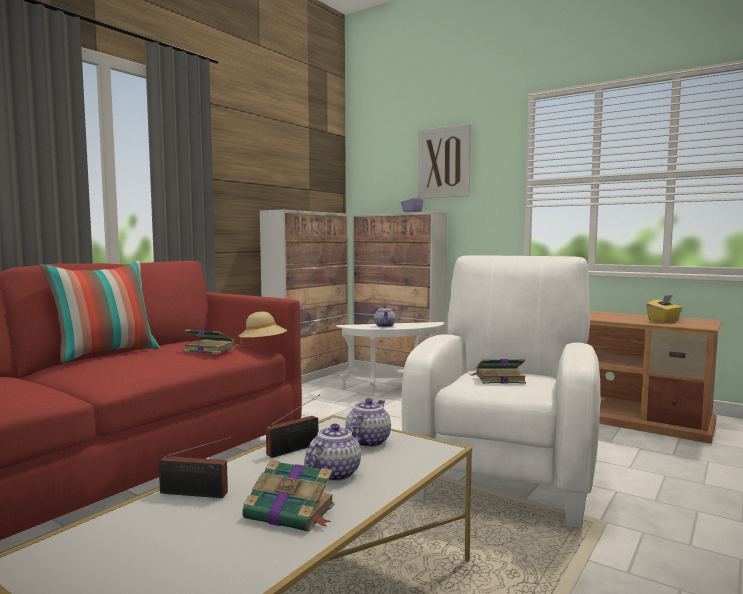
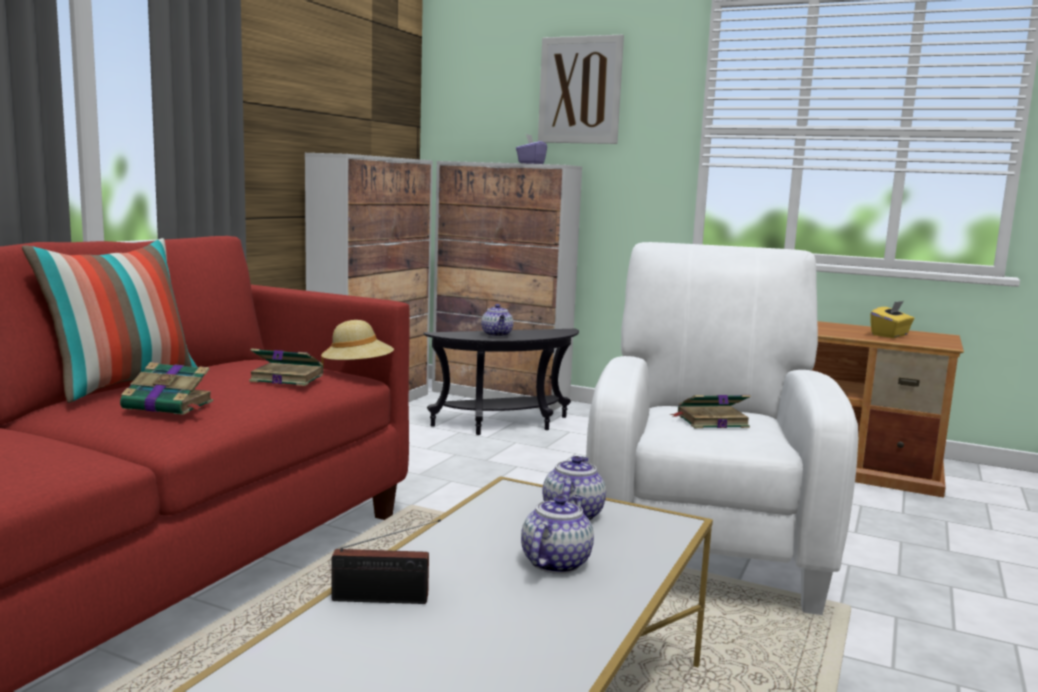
camera: 10 degrees left, 5 degrees up
(291, 512) = (532, 619): book -> book (169, 405)
(296, 449) = (480, 528): radio -> none
(393, 389) = (506, 426): white side table -> black side table

